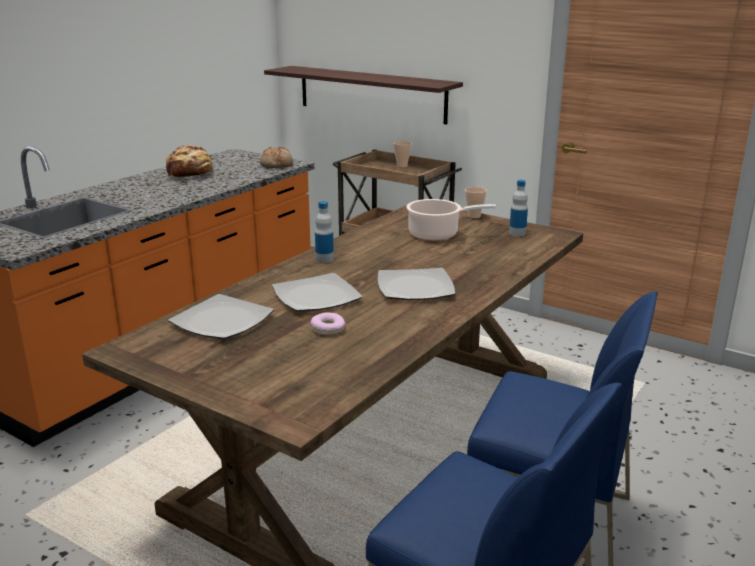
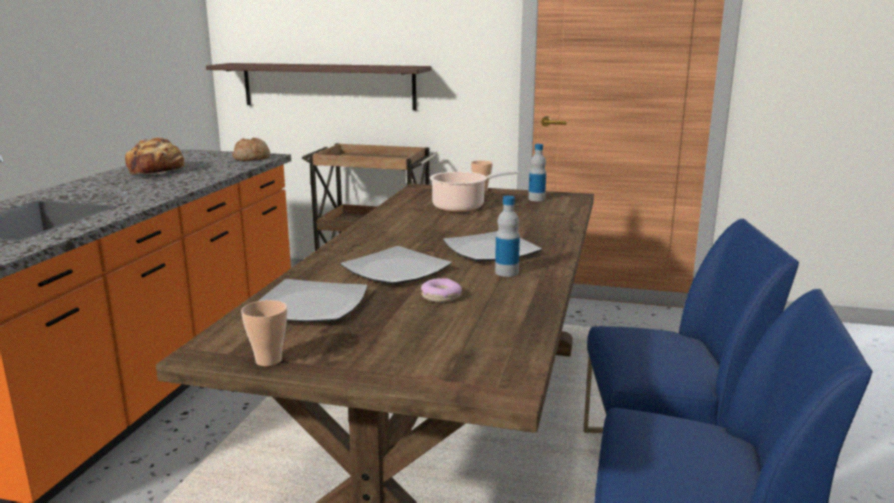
camera: 20 degrees left, 5 degrees down
(324, 259) = (369, 238): bottle -> bottle (506, 272)
(402, 166) = (373, 156): cup -> cup (268, 360)

